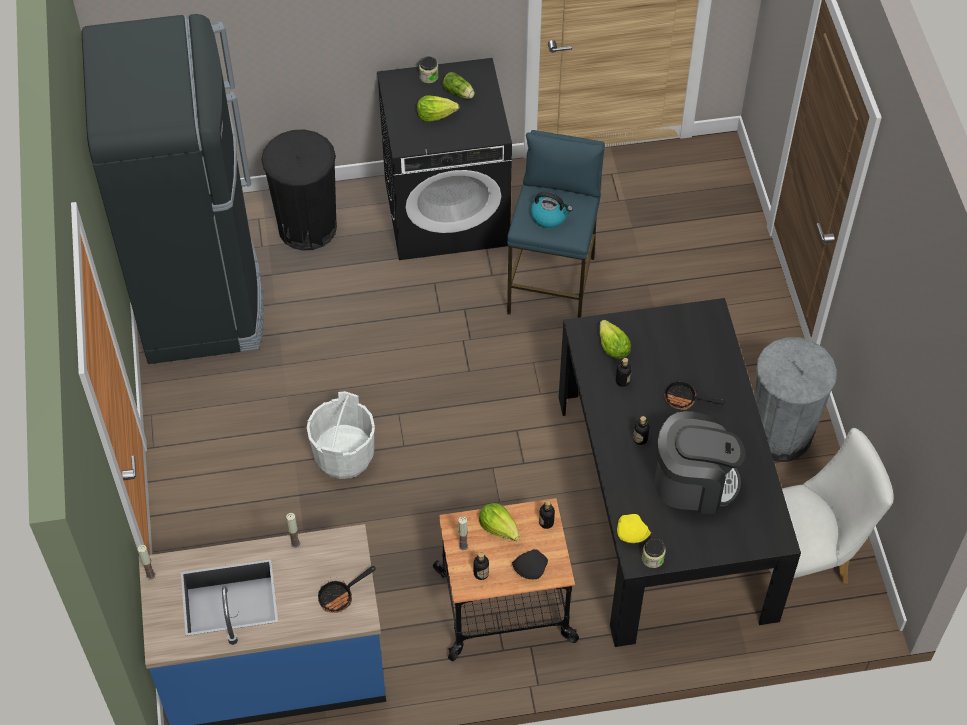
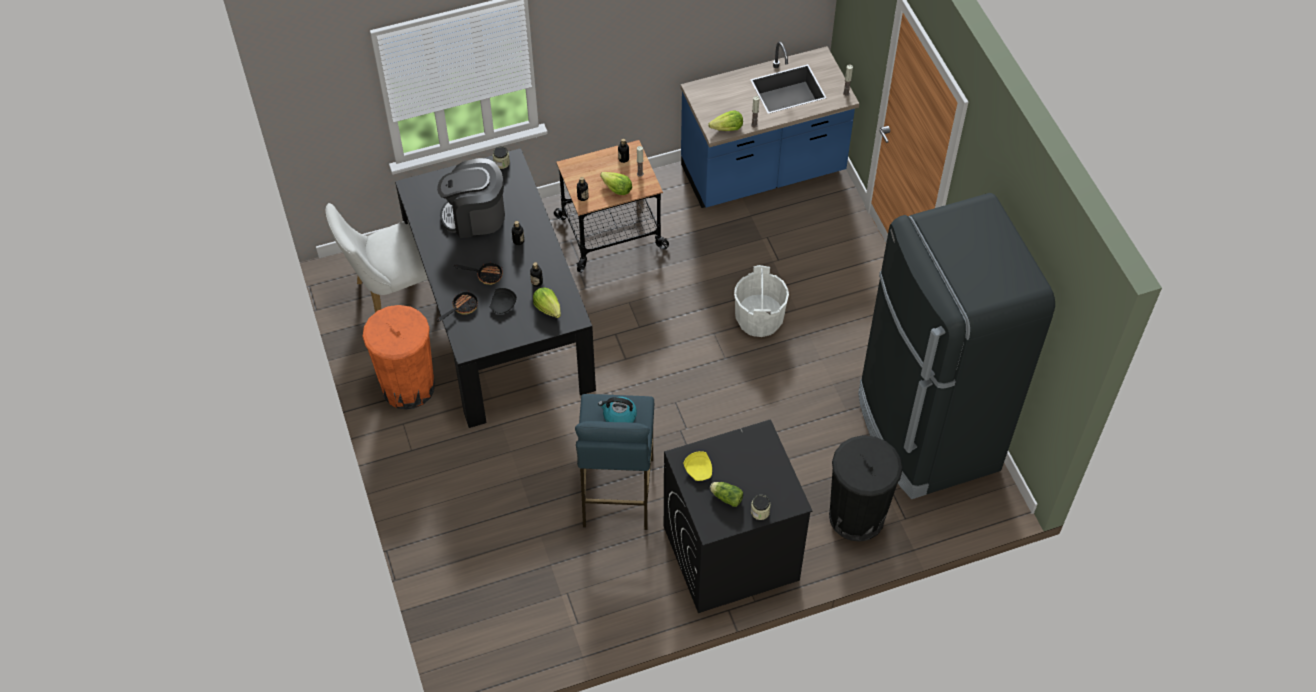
camera: 170 degrees right, 0 degrees up
(340, 596) = (713, 98): frying pan -> frying pan (462, 308)
(435, 115) = (742, 469): lettuce -> lettuce (727, 129)
(529, 568) = (590, 166): black plate -> black plate (503, 305)
(631, 533) = (518, 176): yellow plate -> yellow plate (699, 469)
(779, 434) = (408, 387): grey trash can -> orange trash can

